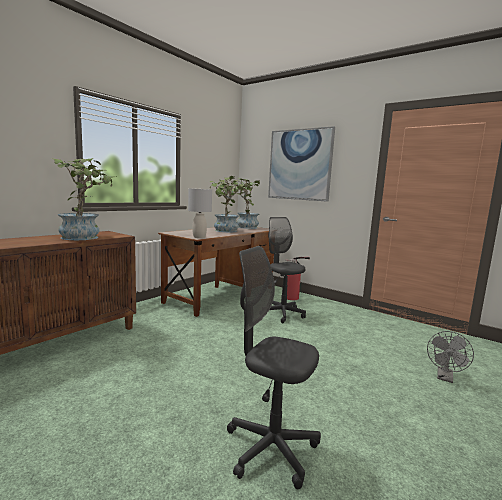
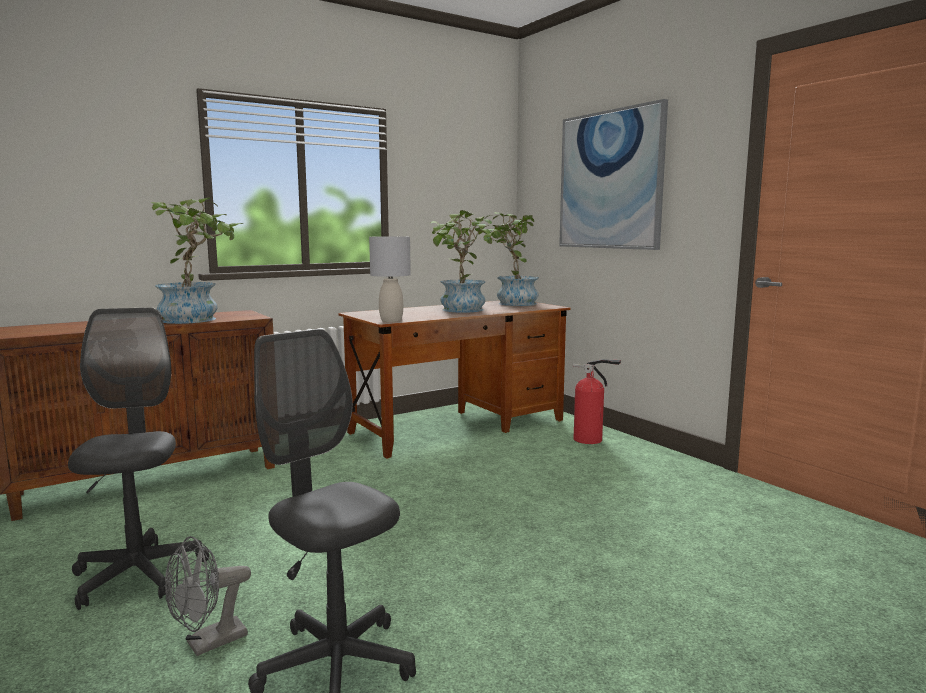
camera: 20 degrees right, 0 degrees up
(282, 314) = (542, 466): grey office chair -> grey office chair (138, 575)
(445, 378) = (784, 617): grey fan -> grey fan (208, 643)

